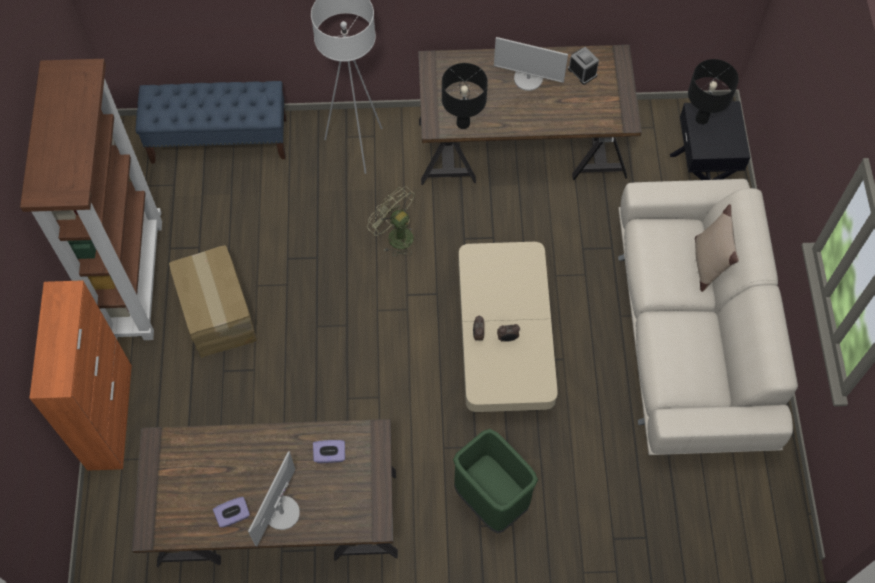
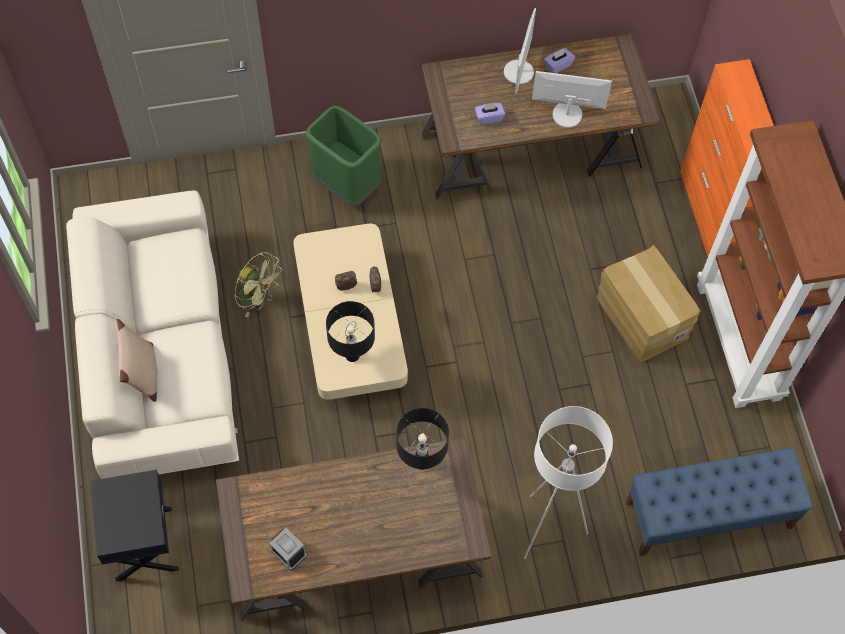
camera: 170 degrees right, 0 degrees up
(395, 235) = (481, 425): green fan -> green fan (258, 297)
(528, 79) = (352, 533): monitor -> monitor (567, 114)
(702, 119) = (143, 523): black table lamp -> black table lamp (352, 355)

